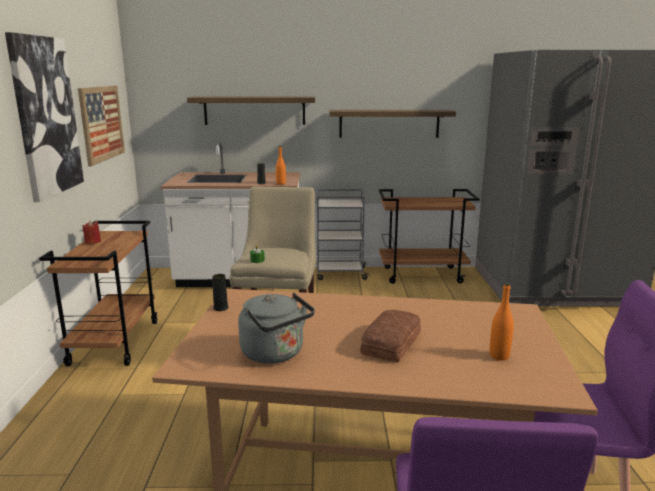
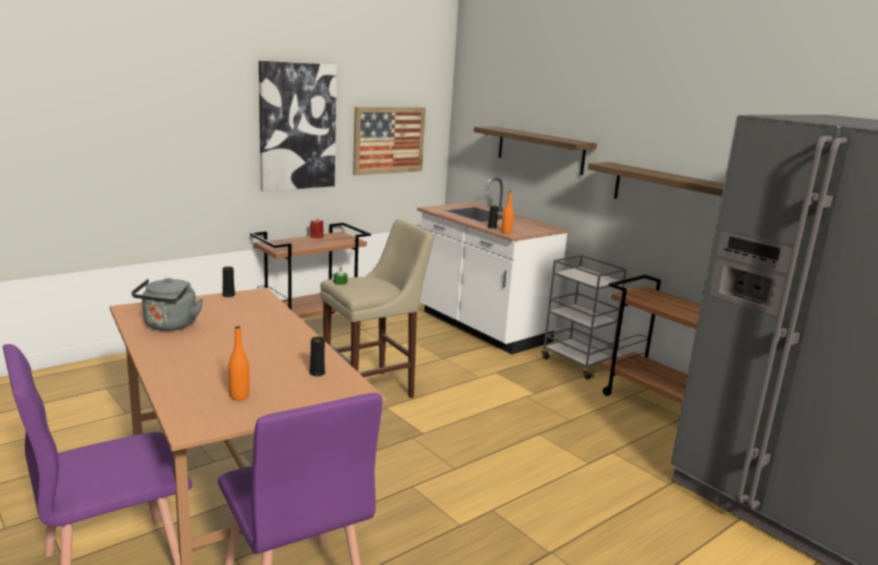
camera: 50 degrees right, 0 degrees up
(393, 343) = (224, 356): bread -> none
(468, 315) = (317, 373): none -> black vase

